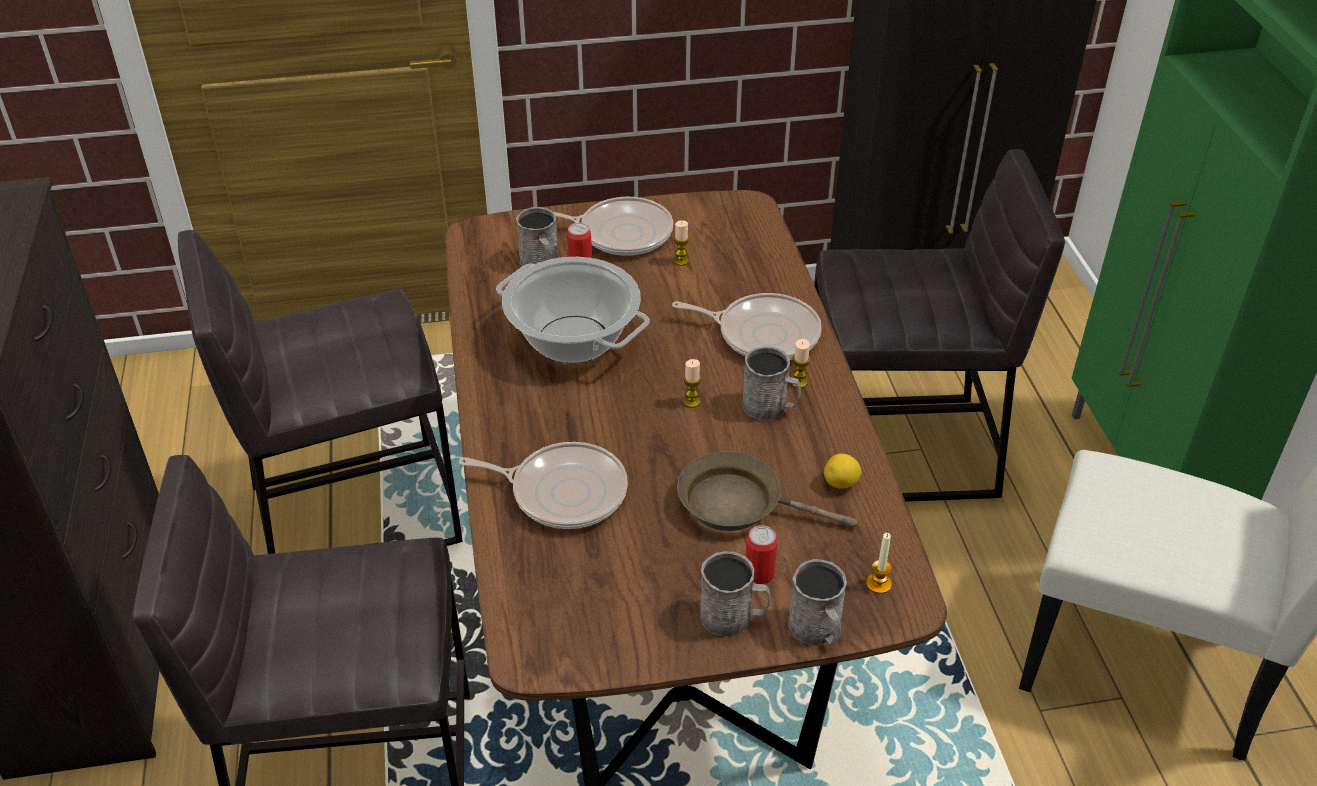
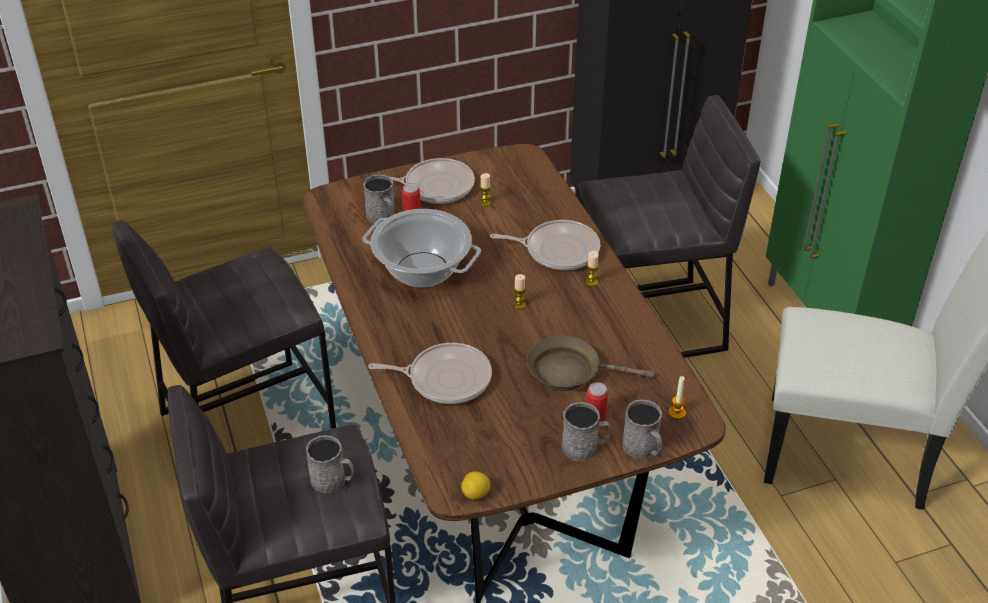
camera: 10 degrees left, 0 degrees up
(770, 407) = (576, 302): grey mug -> grey mug (333, 480)
(841, 483) = (636, 349): lemon -> lemon (476, 494)

